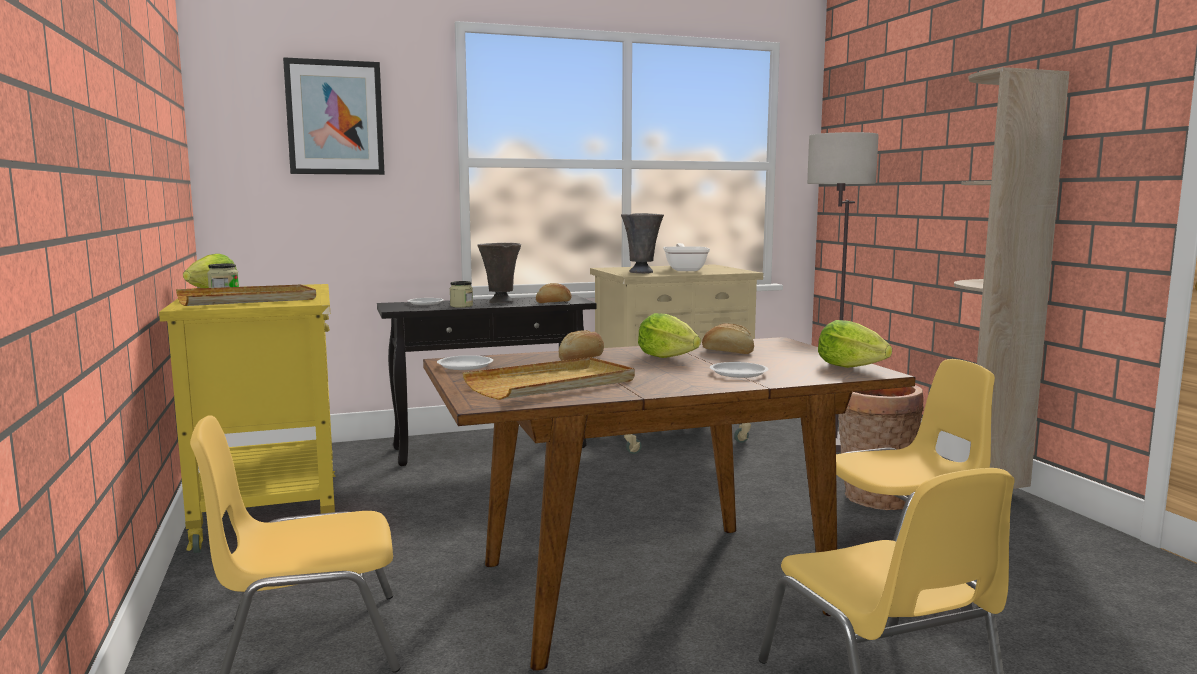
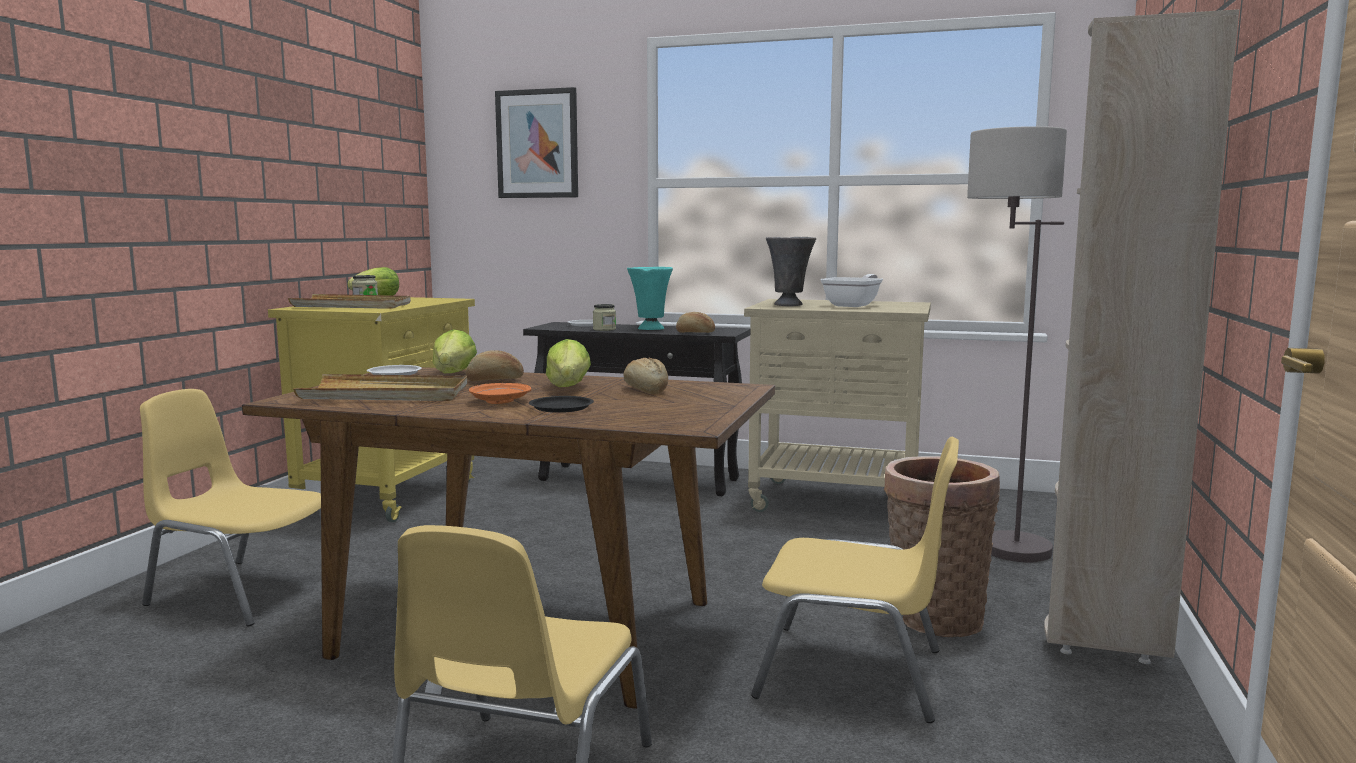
camera: 35 degrees right, 0 degrees up
(500, 302) = (649, 329): grey vase -> turquoise vase
(670, 375) = (499, 401): none -> orange plate
(738, 373) = (562, 408): white plate -> black plate
(850, 367) = (692, 418): lettuce -> lettuce (454, 374)

